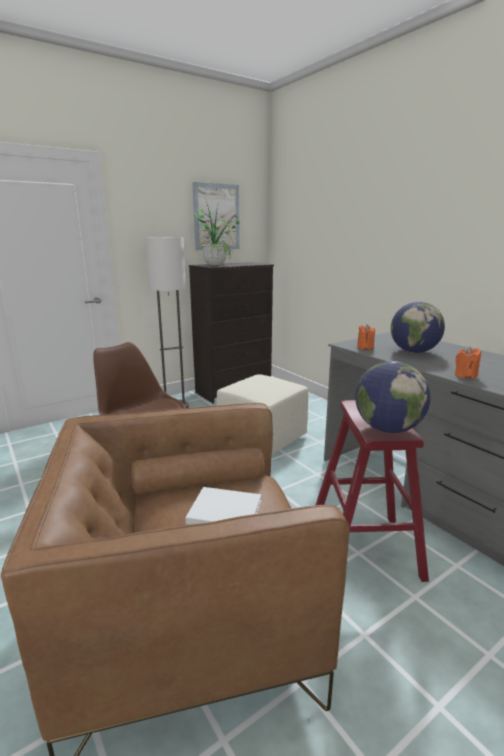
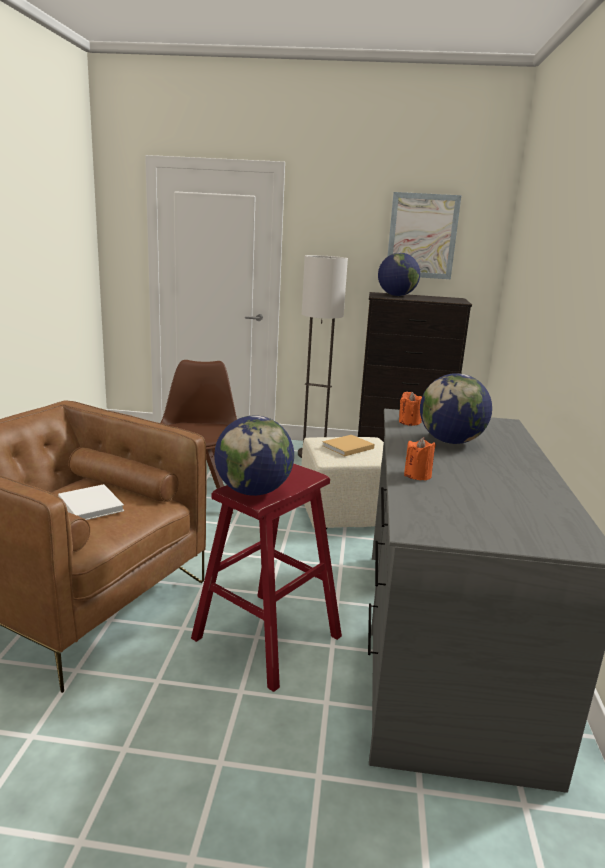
camera: 40 degrees right, 0 degrees up
(216, 265) = (396, 296): potted plant -> globe
(262, 386) = (347, 447): none -> beige book

